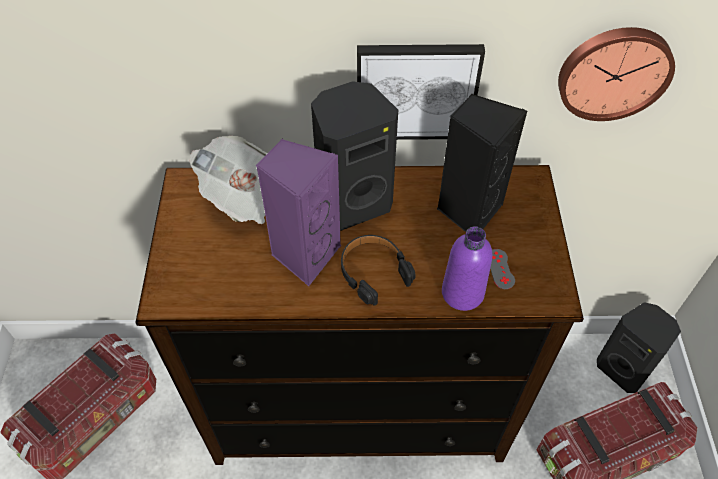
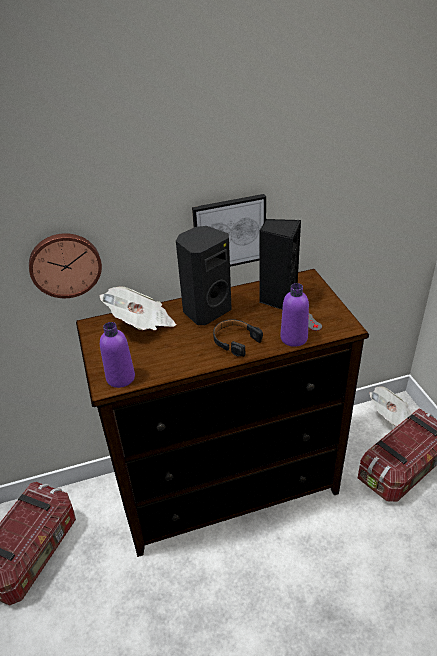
camera: 15 degrees left, 15 degrees down
(188, 290) = (120, 378): none -> purple bottle
(304, 254) = (188, 342): purple speaker -> none
(613, 72) = (337, 199): wall clock -> wall clock (65, 264)
(624, 368) = (391, 416): black speaker -> newspaper

